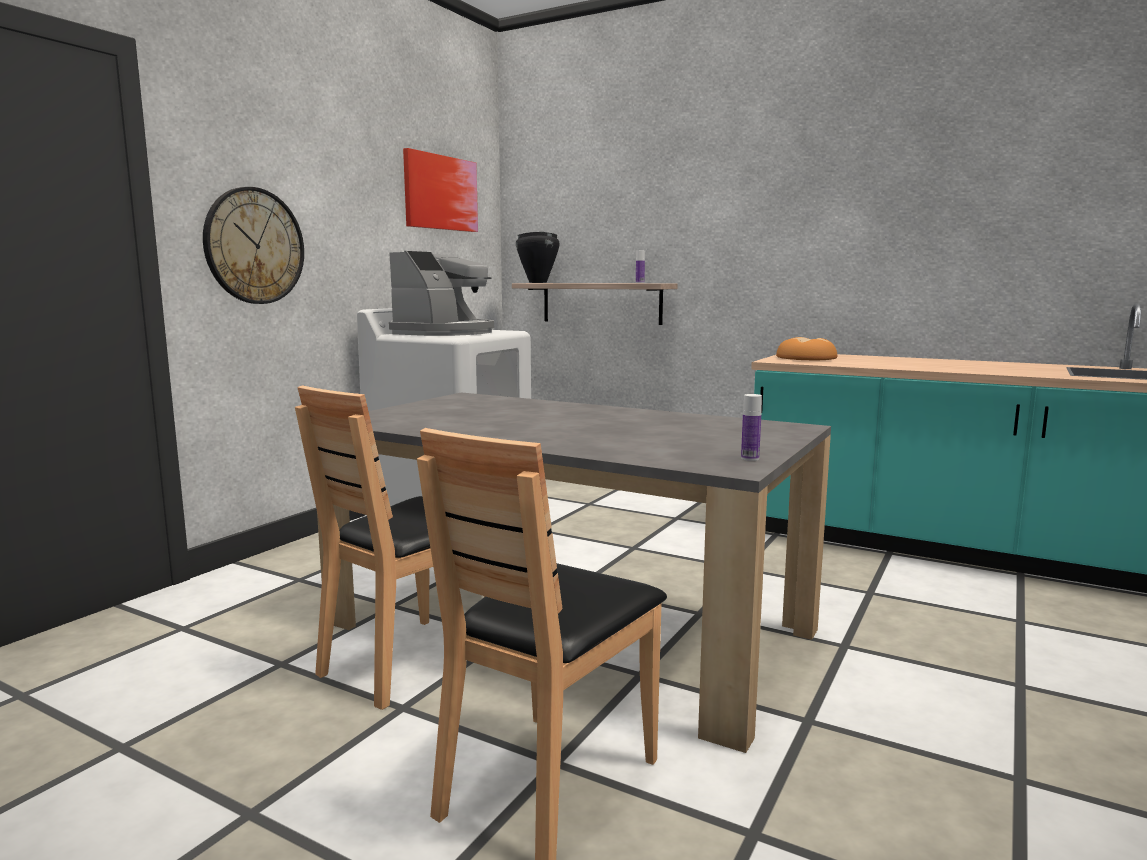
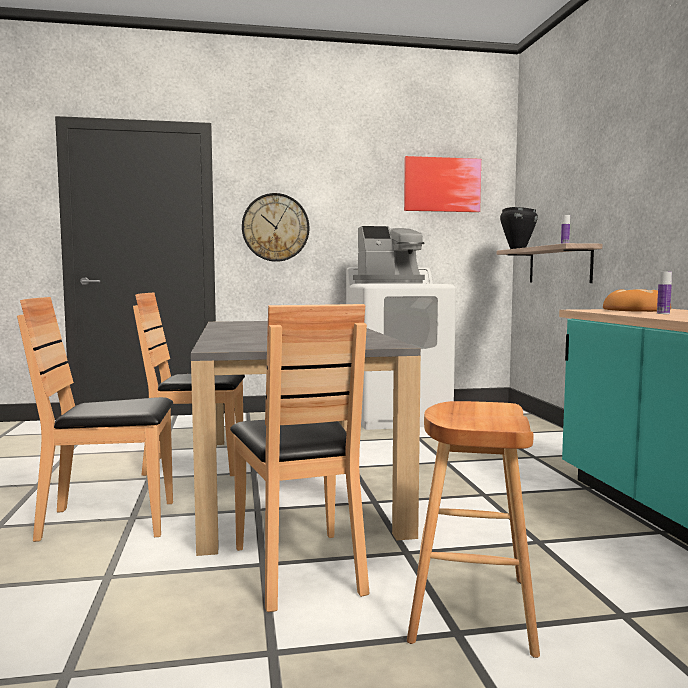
camera: 50 degrees right, 5 degrees down
(750, 458) = (252, 348): bottle -> bottle (663, 313)
(837, 705) = (300, 568): none -> brown chair
(982, 664) = (471, 610): none -> brown stool

